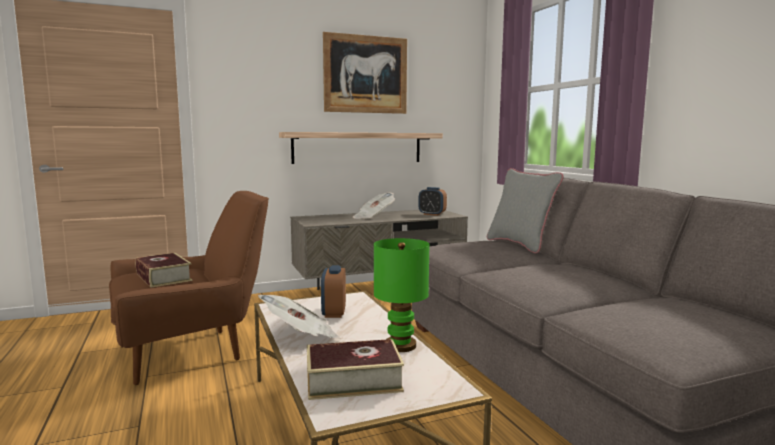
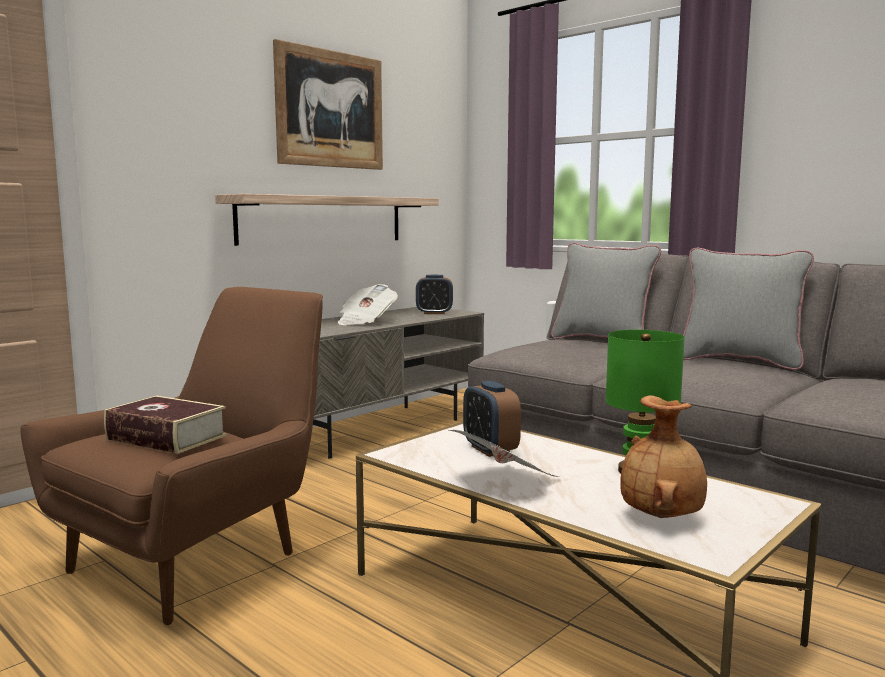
camera: 25 degrees left, 0 degrees up
(353, 380) = (663, 517): book -> brown vase
(598, 272) = (739, 361): none -> grey pillow

